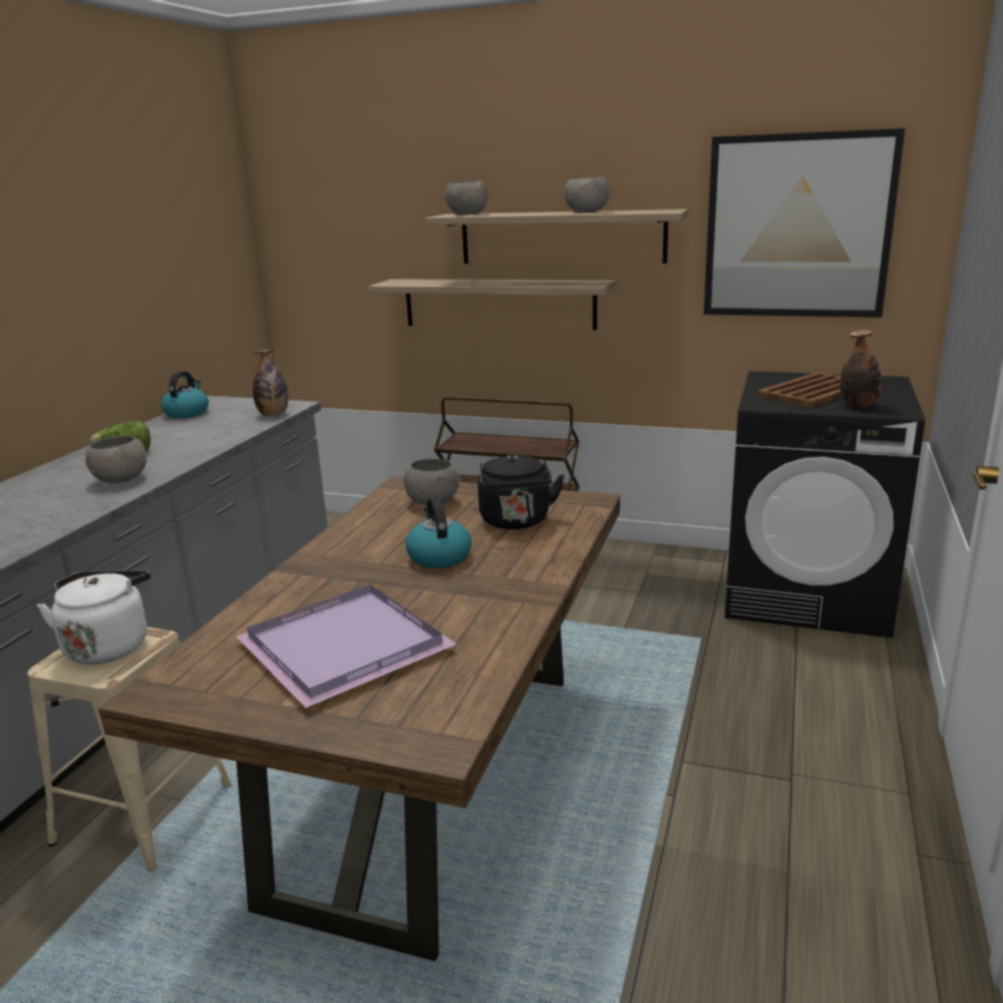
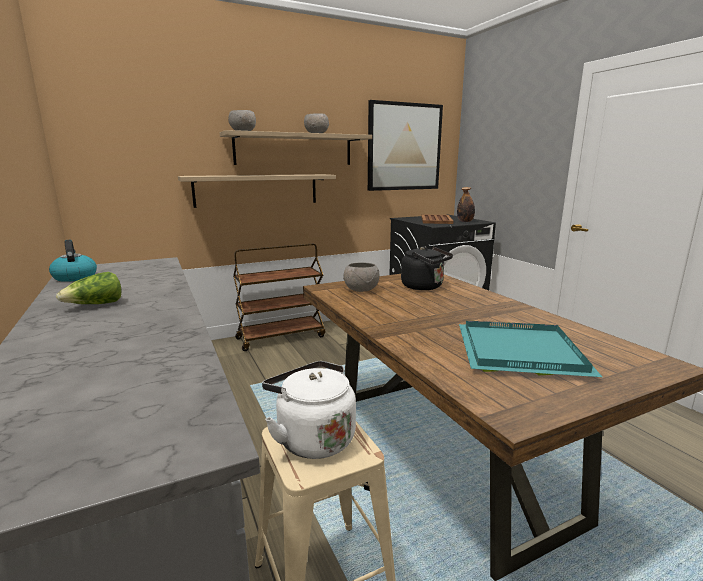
camera: 45 degrees left, 5 degrees down
(122, 479) = (149, 317): grey bowl -> none
(273, 414) = (163, 266): bottle -> none
(340, 647) = (518, 352): purple tray -> turquoise tray
(438, 556) = (435, 307): kettle -> none

